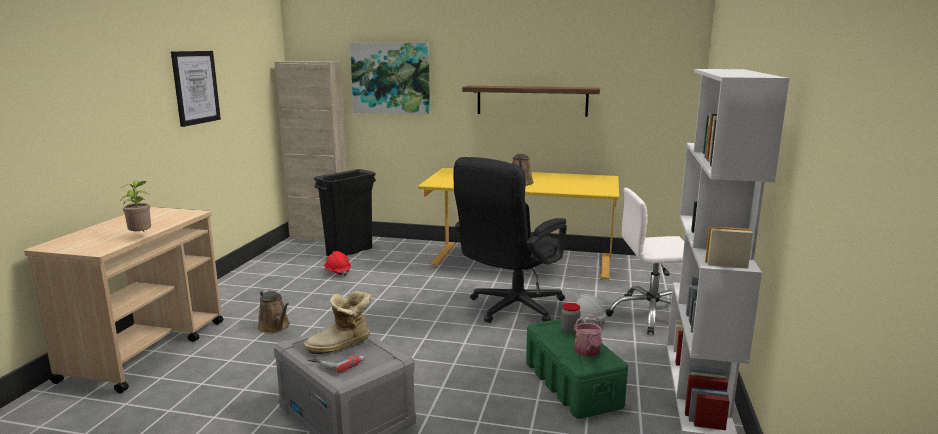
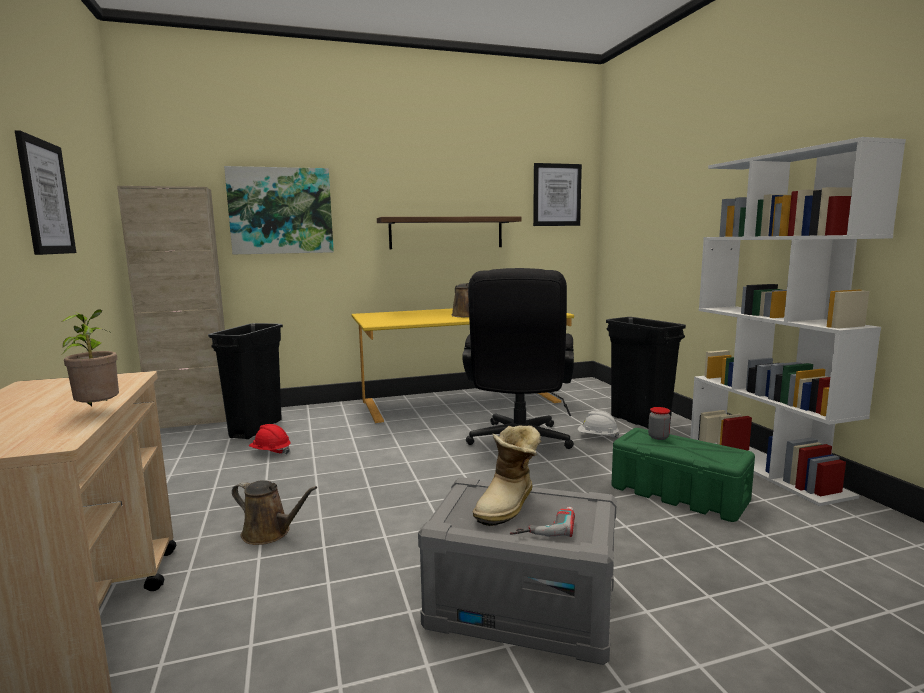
camera: 30 degrees left, 5 degrees down
(588, 352) = (708, 450): watering can -> none
(651, 315) = (639, 422): white office chair -> black trash can
(654, 64) = (556, 195): none -> picture

